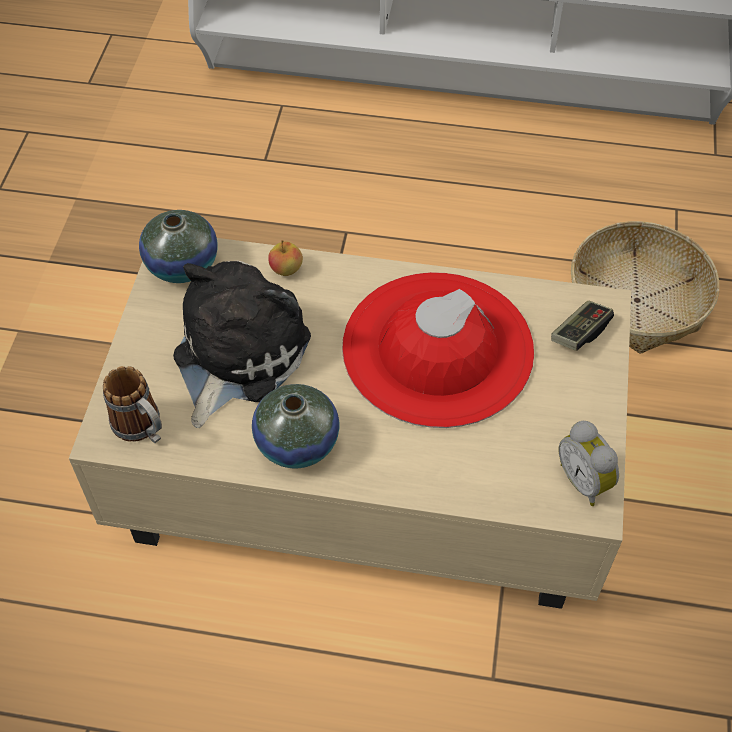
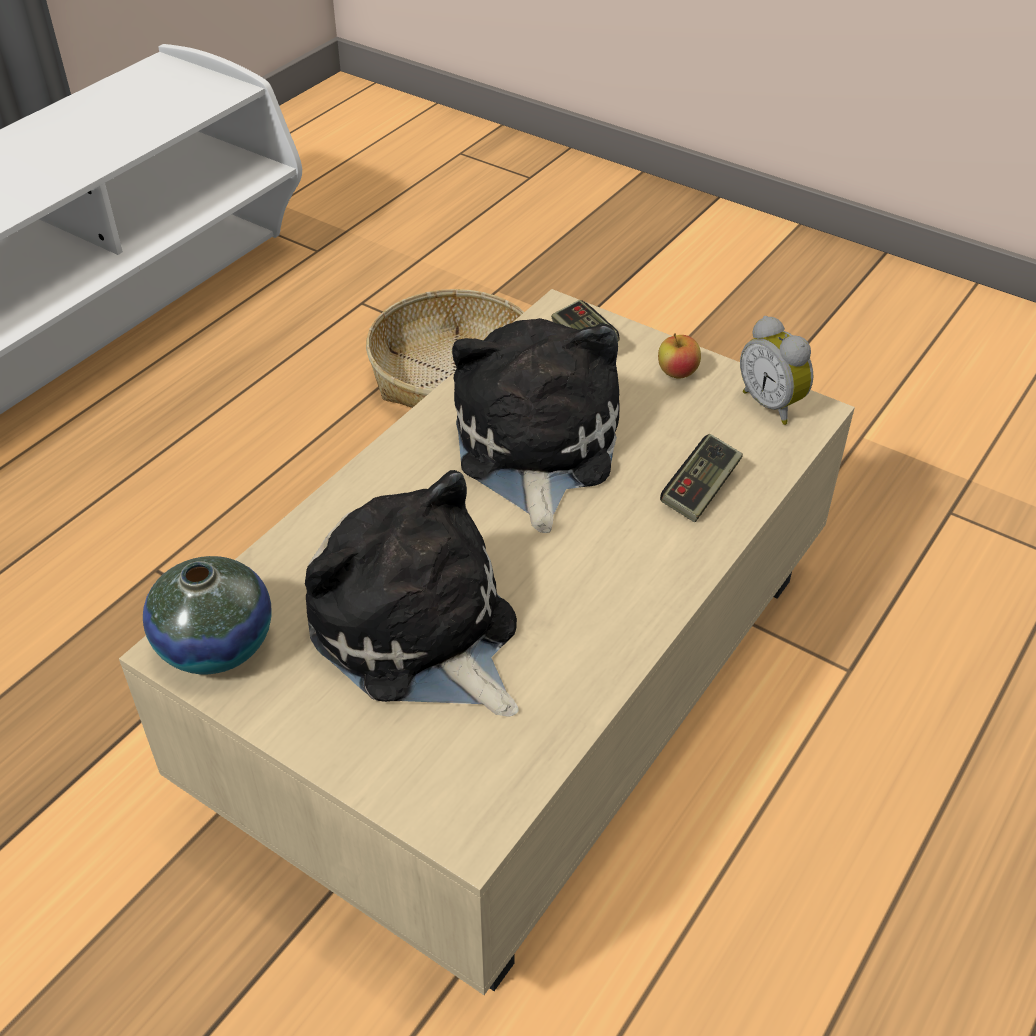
camera: 65 degrees left, 10 degrees down
(143, 429) = (481, 777): mug -> none
(286, 269) = (312, 539): apple -> apple (677, 373)
(297, 443) = (599, 617): vase -> none
(437, 348) = (534, 449): red hat -> plush toy
(454, 462) = (700, 490): none -> game controller
(585, 480) = (773, 404): alarm clock -> alarm clock turned 60 degrees clockwise

